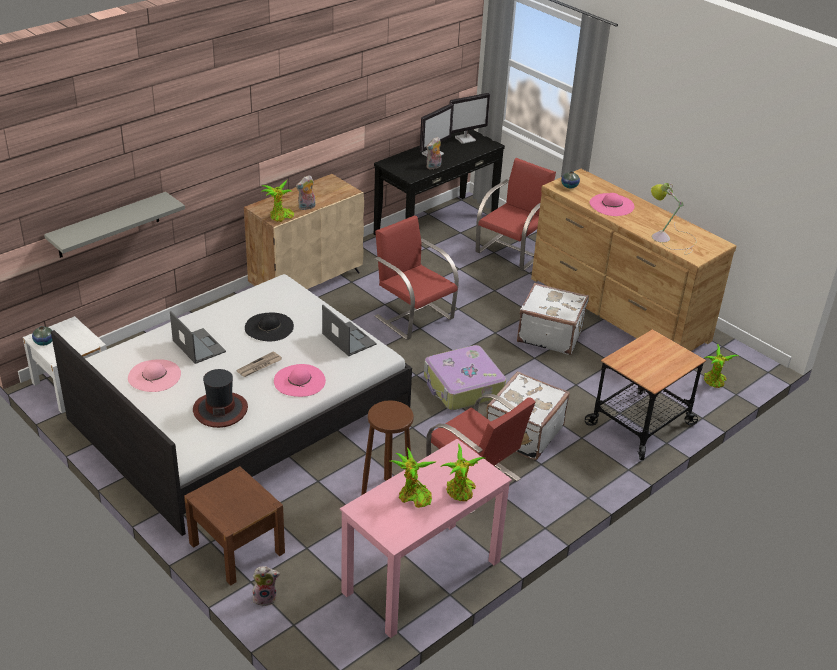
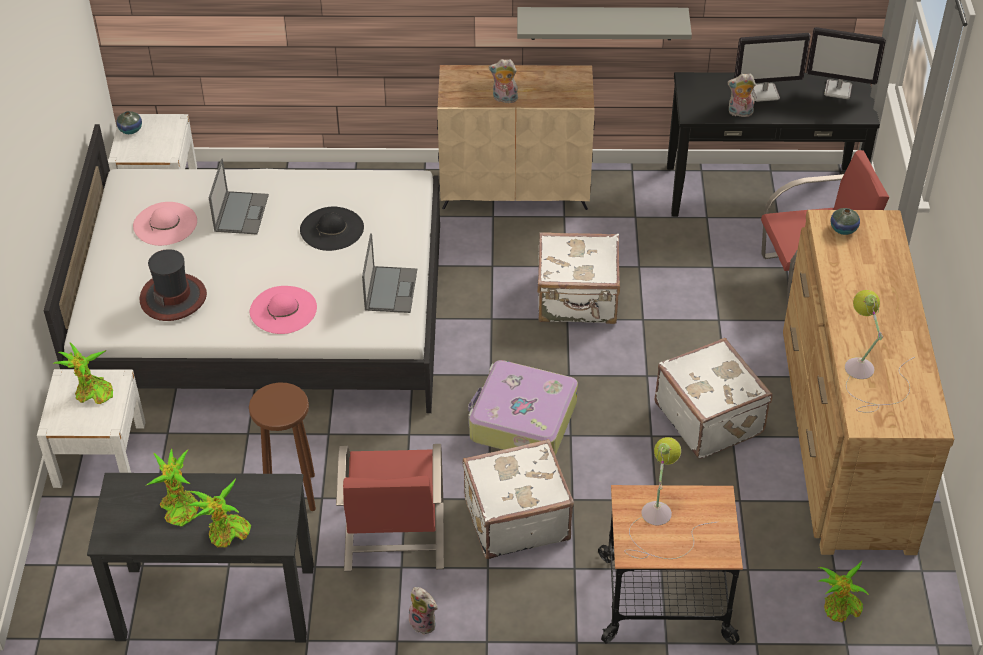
camera: 45 degrees right, 10 degrees up
(108, 225) = (242, 27): grey shelf -> grey shelf (602, 23)
(237, 548) = (100, 454): brown nightstand -> white nightstand
(259, 366) = (266, 269): newspaper -> none
(265, 598) = (65, 521): plush toy -> plush toy (424, 623)
(280, 217) = (459, 98): potted plant -> potted plant (91, 394)
(413, 317) = (578, 300): red chair -> white suitcase
(421, 577) = (215, 602): pink desk -> black desk
(611, 205) = (862, 285): pink hat -> none
(645, 363) = (659, 523): none -> table lamp

